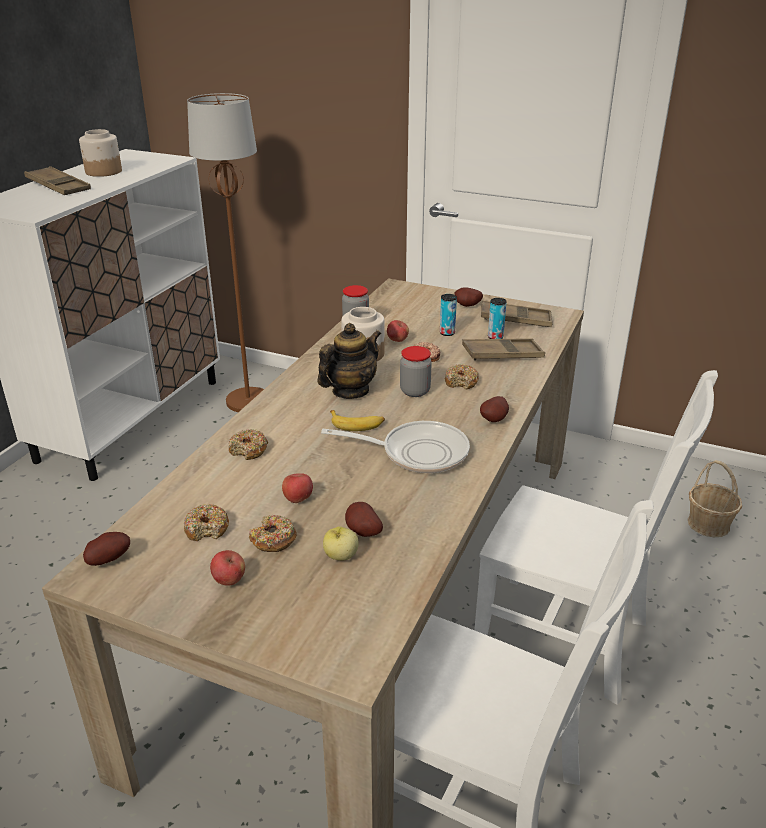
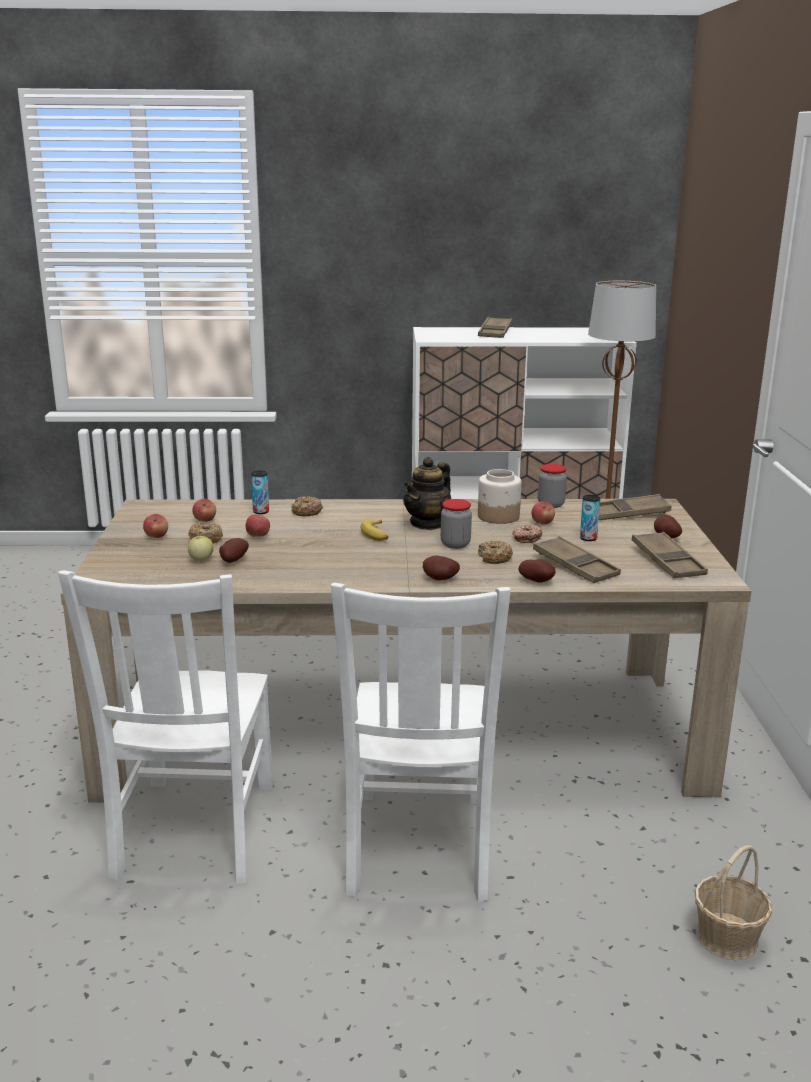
camera: 65 degrees right, 10 degrees down
(103, 172) = (548, 333): jar -> none
(109, 559) = (158, 506): potato -> potato (537, 581)
(207, 529) = (205, 521): donut -> apple
(350, 391) = (427, 523): teapot -> teapot turned 105 degrees clockwise
(406, 303) = (628, 513): none -> brown tray
(417, 452) = (355, 560): frying pan -> none
(495, 337) = (610, 558): can -> can (261, 512)

